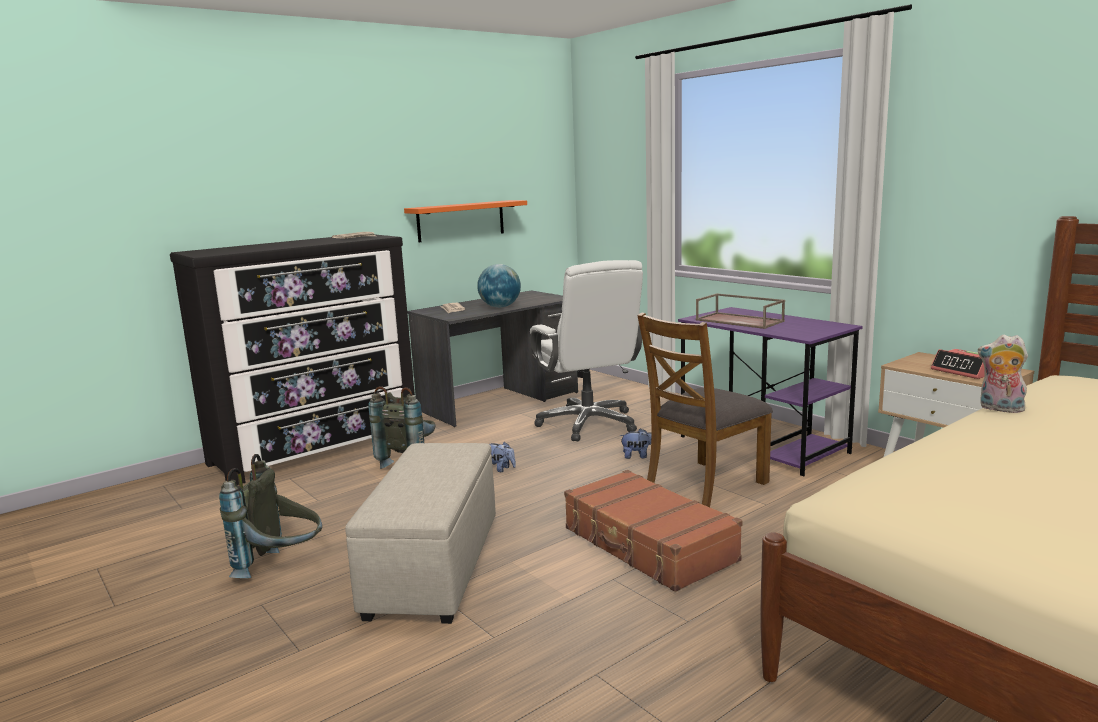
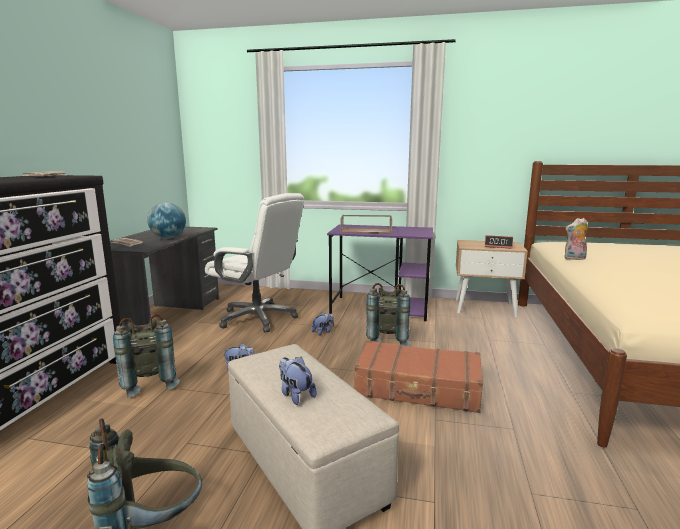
camera: 40 degrees left, 0 degrees up
(404, 481) = (295, 395): none -> plush toy
(461, 220) = (113, 167): orange shelf -> none
(704, 485) = (388, 340): brown chair -> grey backpack

